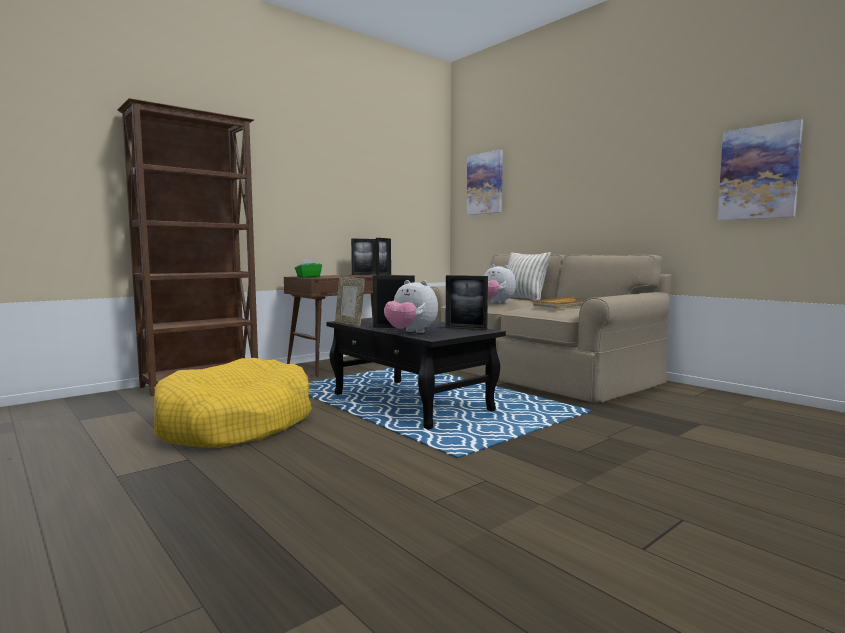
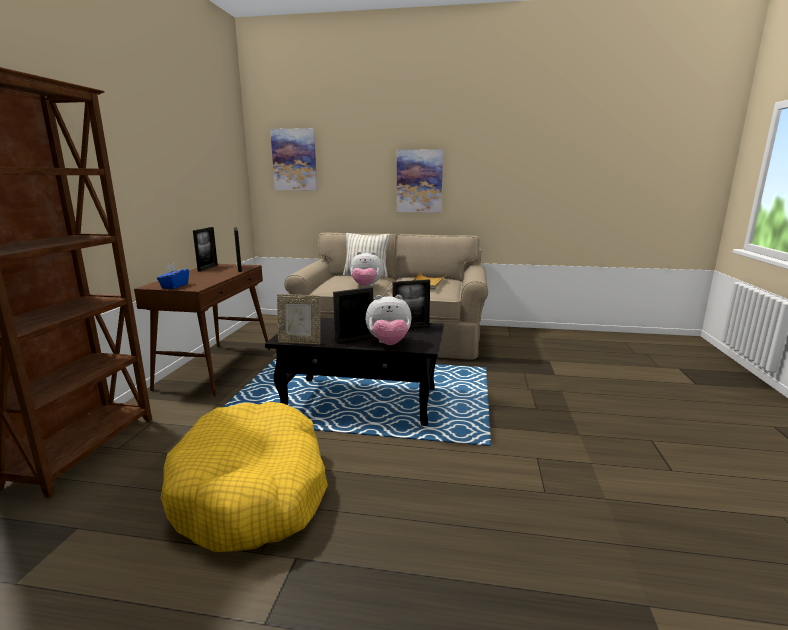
camera: 40 degrees left, 10 degrees up
(308, 277) = (174, 286): green tissue box -> blue tissue box
(758, 173) = (541, 177): picture -> picture (419, 181)

